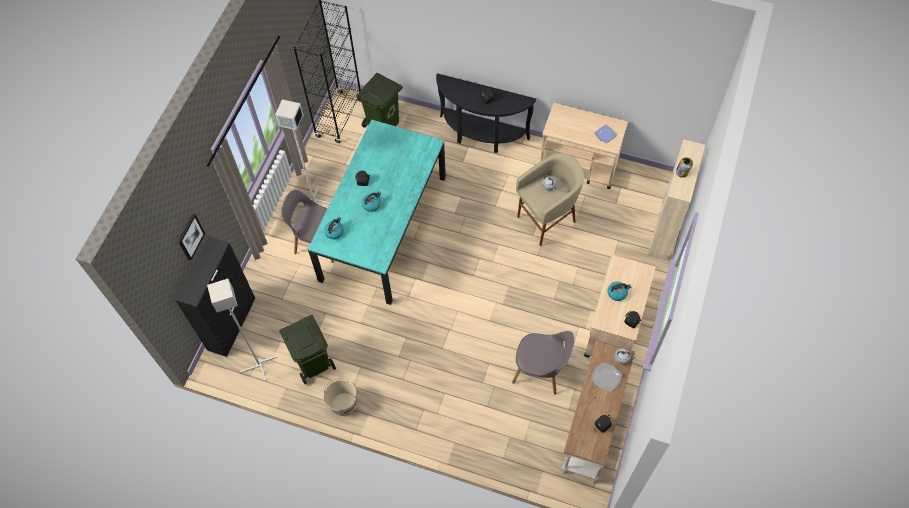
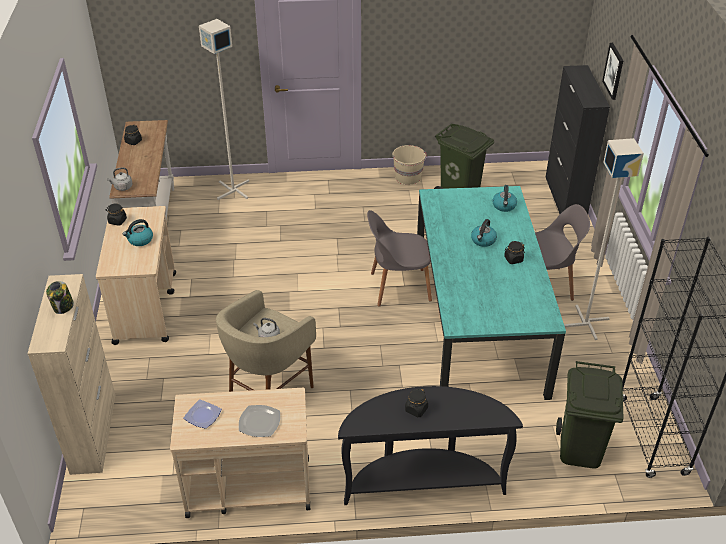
camera: 155 degrees right, 20 degrees down
(259, 364) = (509, 180): grey floor lamp -> grey floor lamp (232, 190)
(540, 371) = (221, 249): grey chair -> grey chair (398, 287)
(606, 377) = (137, 171): plate -> plate (260, 422)

